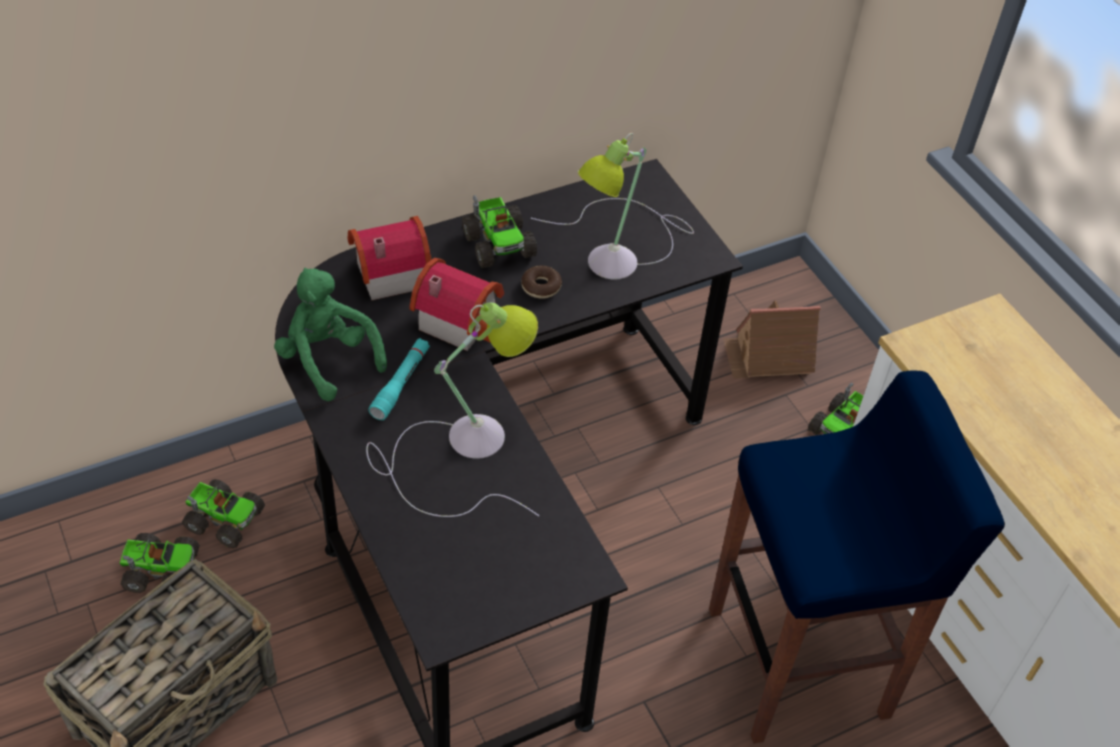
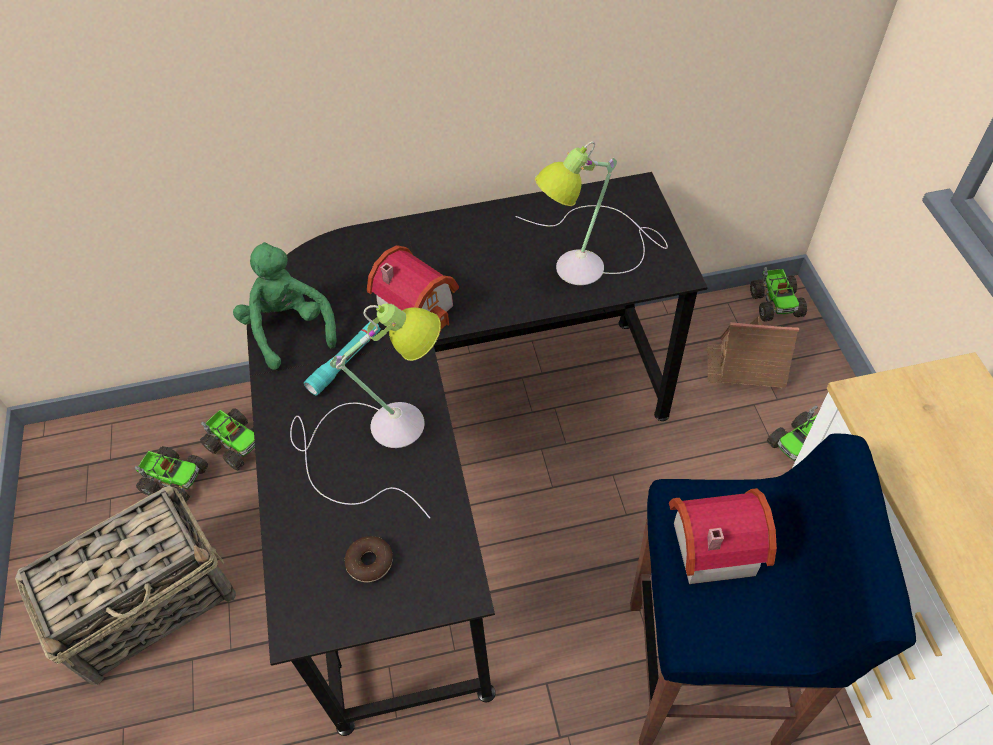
camera: 20 degrees right, 5 degrees up
(387, 272) = (369, 253): toy house -> toy house (709, 543)
(498, 244) = (478, 238): toy truck -> toy truck (775, 303)
(541, 287) = (504, 284): donut -> donut (370, 562)

